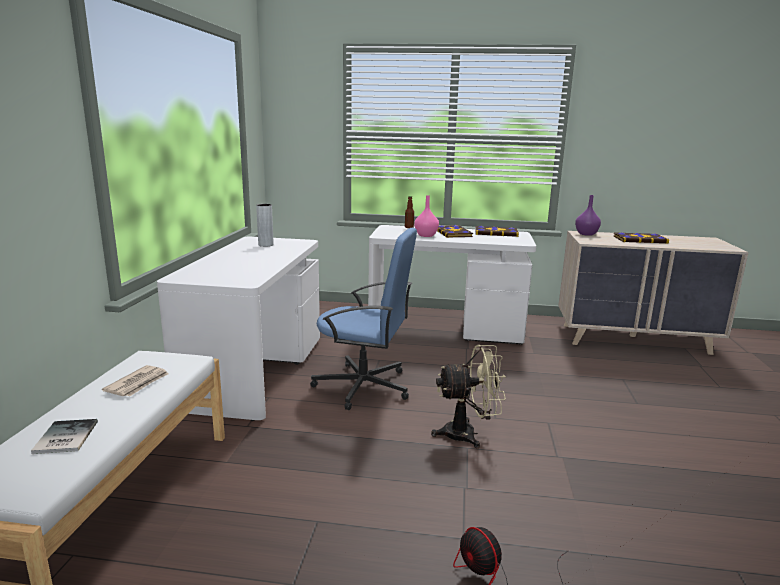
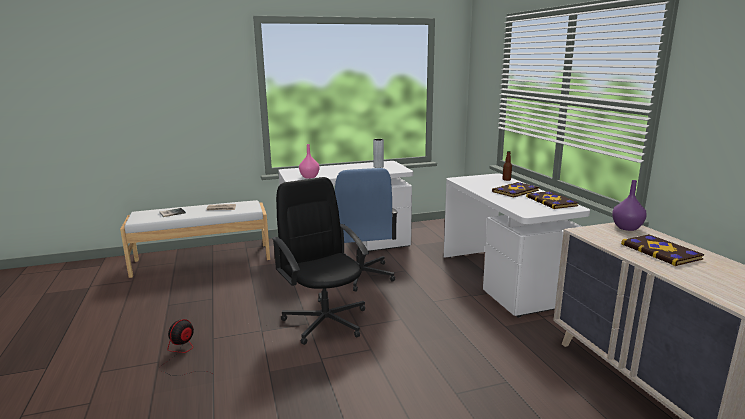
camera: 65 degrees right, 0 degrees up
(426, 235) = (486, 187): pink vase -> pink vase (309, 177)
(468, 434) = (325, 320): beige fan -> black office chair

